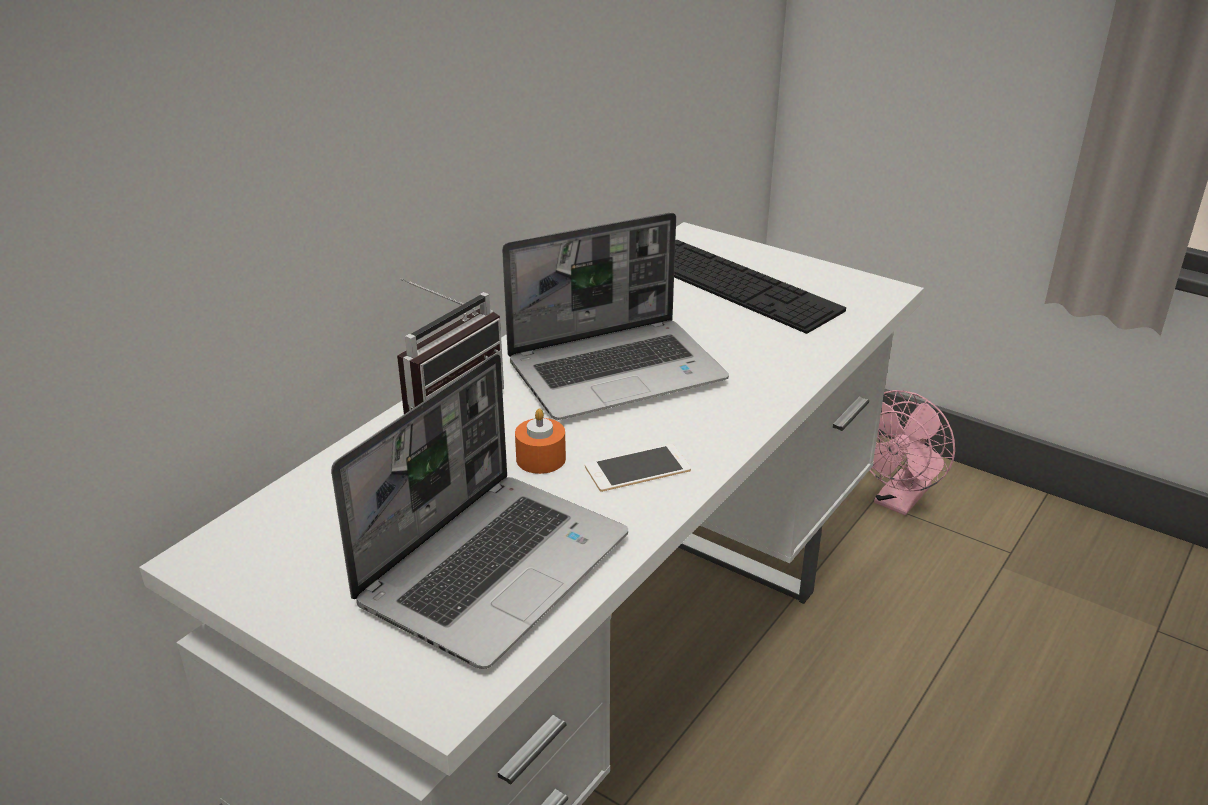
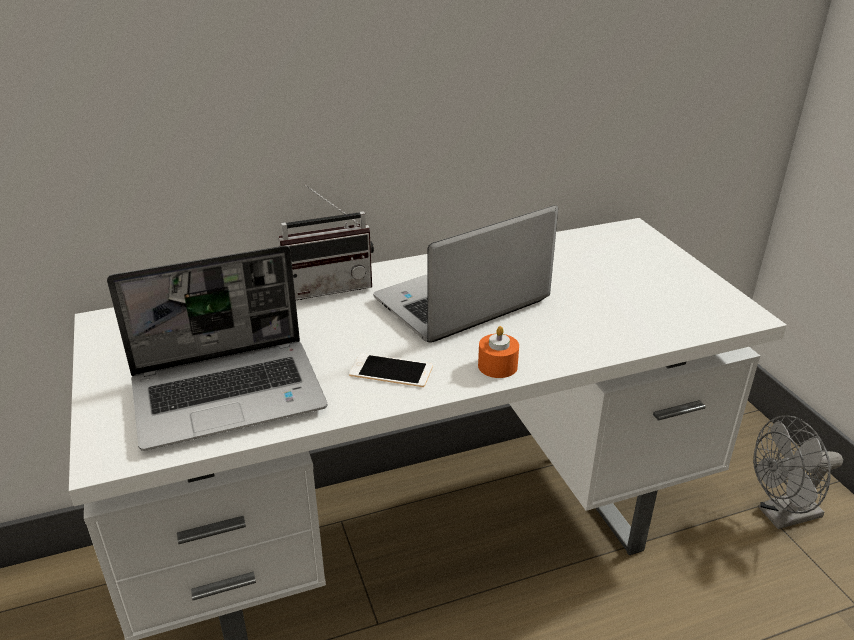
camera: 35 degrees right, 0 degrees up
(541, 458) = (340, 340): orange candle -> orange candle (497, 366)
(618, 371) = (460, 303): laptop -> laptop turned 135 degrees clockwise
(736, 285) = (623, 273): keyboard -> none
(898, 501) = (782, 516): pink fan -> grey fan

